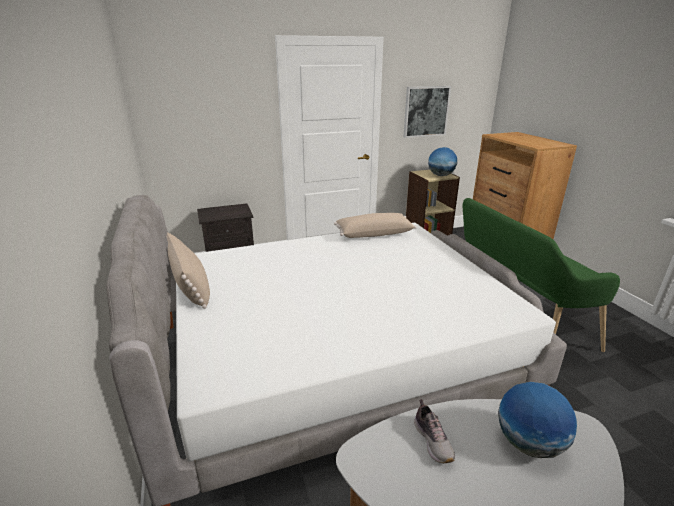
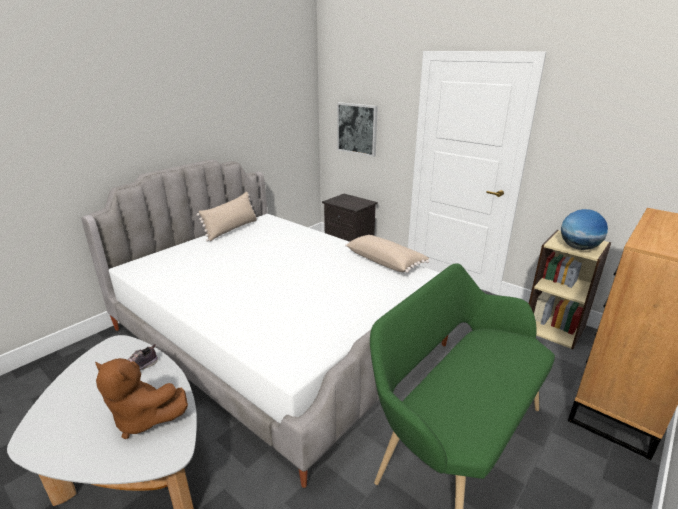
camera: 60 degrees right, 0 degrees up
(426, 111) = (601, 156): picture -> picture (357, 129)
(529, 443) = (143, 419): globe -> brown plush toy

